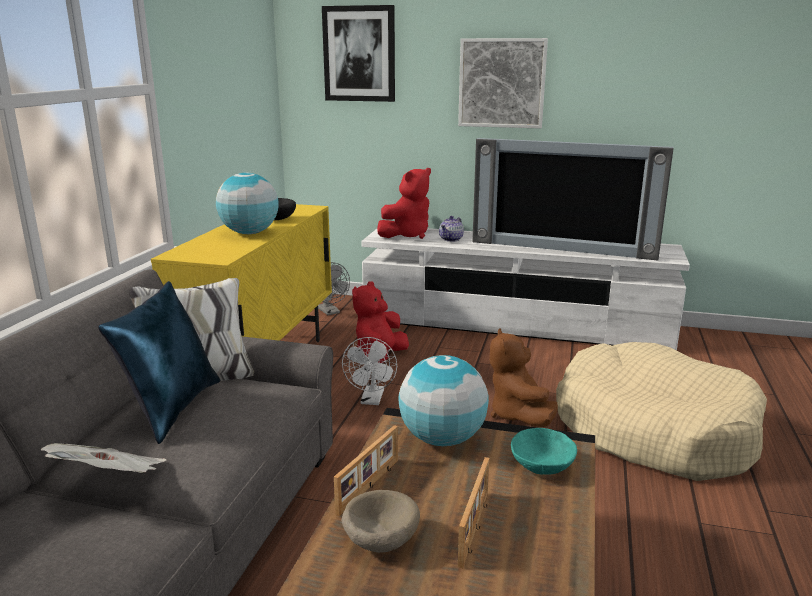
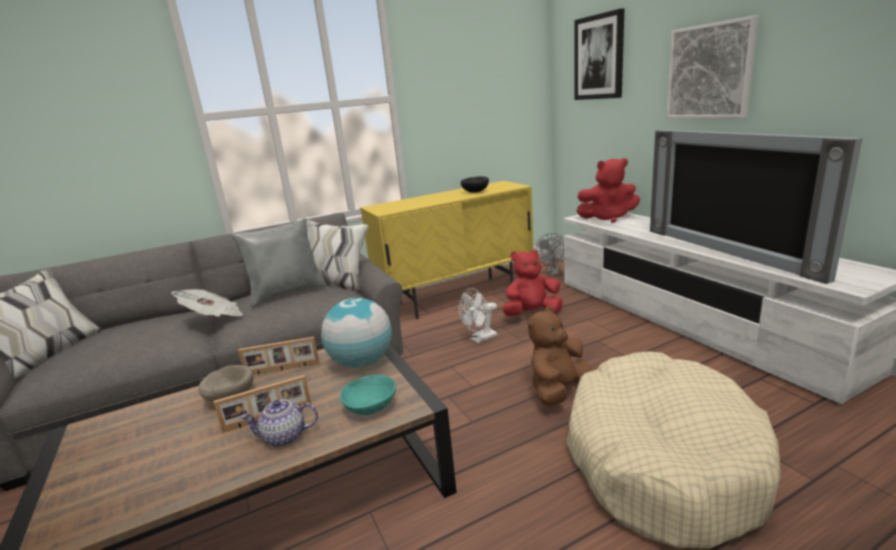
camera: 50 degrees right, 0 degrees up
(172, 408) = (287, 293): blue pillow -> grey pillow
(250, 233) = (437, 199): globe -> none
(451, 239) = (636, 226): teapot -> teapot (285, 437)

